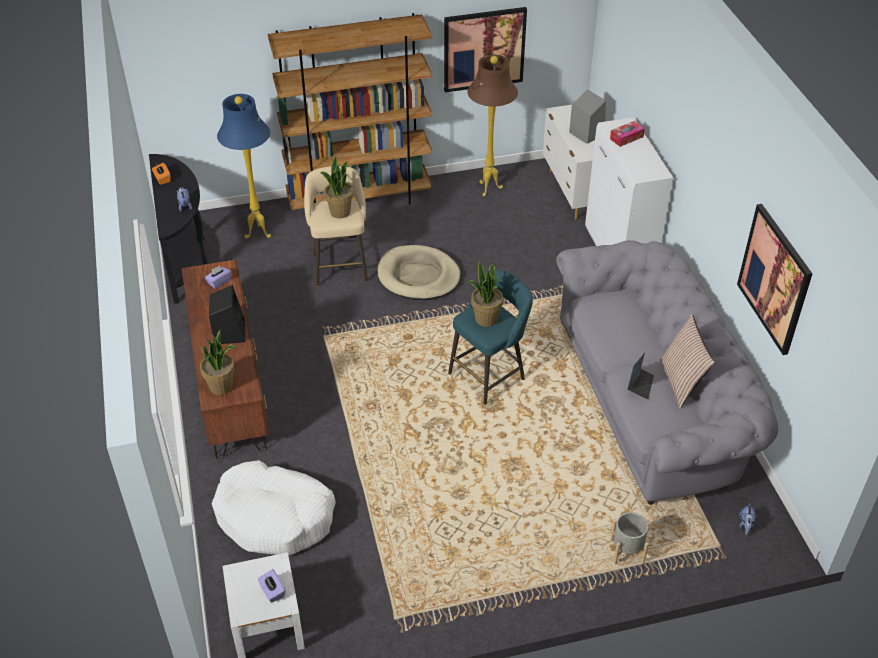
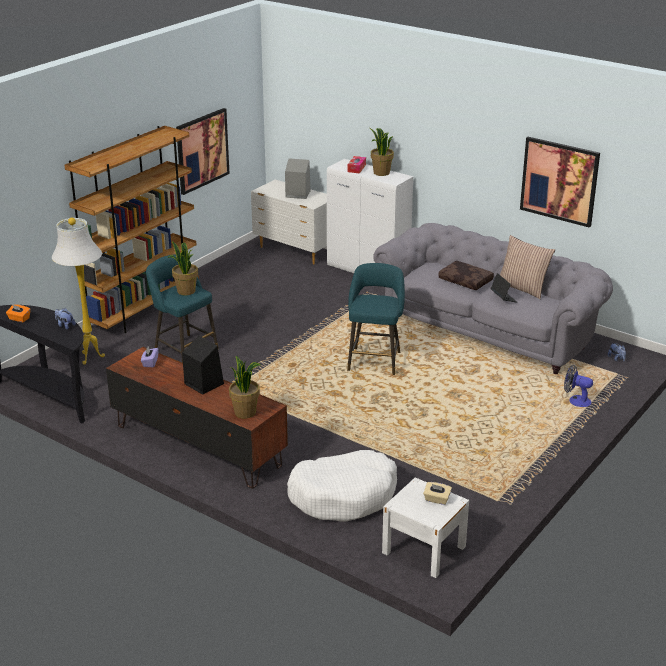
camera: 40 degrees left, 15 degrees down
(257, 233) = (89, 358): blue floor lamp -> white floor lamp
(272, 591) = (436, 499): purple tissue box -> beige tissue box
(340, 265) = (184, 349): beige stool -> turquoise stool
(418, 276) = (251, 332): beige dog bed -> none
(485, 319) = (373, 302): potted plant -> potted plant (381, 173)
(489, 190) = (232, 271): brown floor lamp -> none
(627, 551) = (576, 400): grey planter -> fan
(632, 338) = (466, 281): none -> brown pillow

